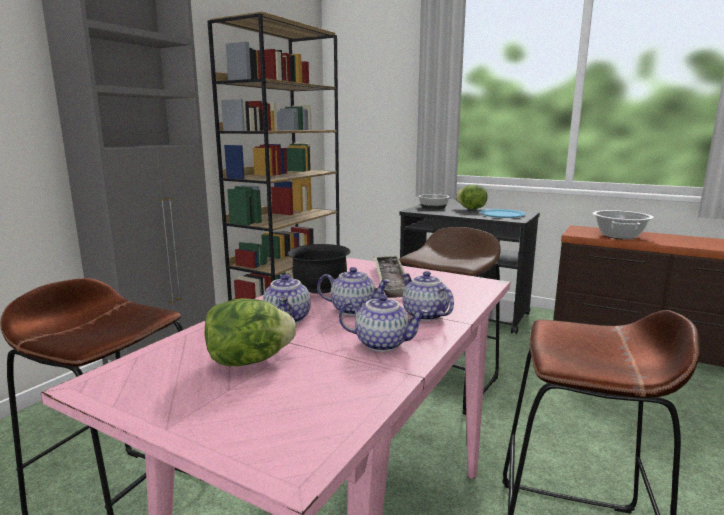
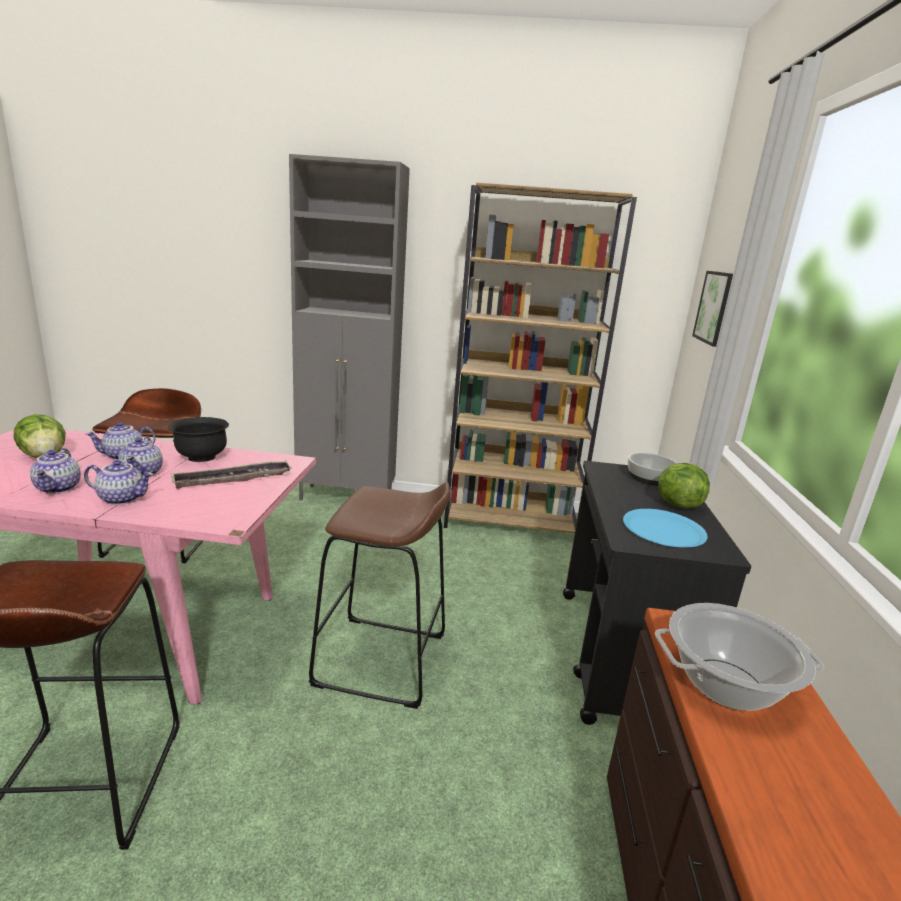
camera: 65 degrees right, 5 degrees up
(377, 108) = (718, 308): none -> picture
(423, 315) = (122, 498): teapot -> teapot turned 60 degrees clockwise

